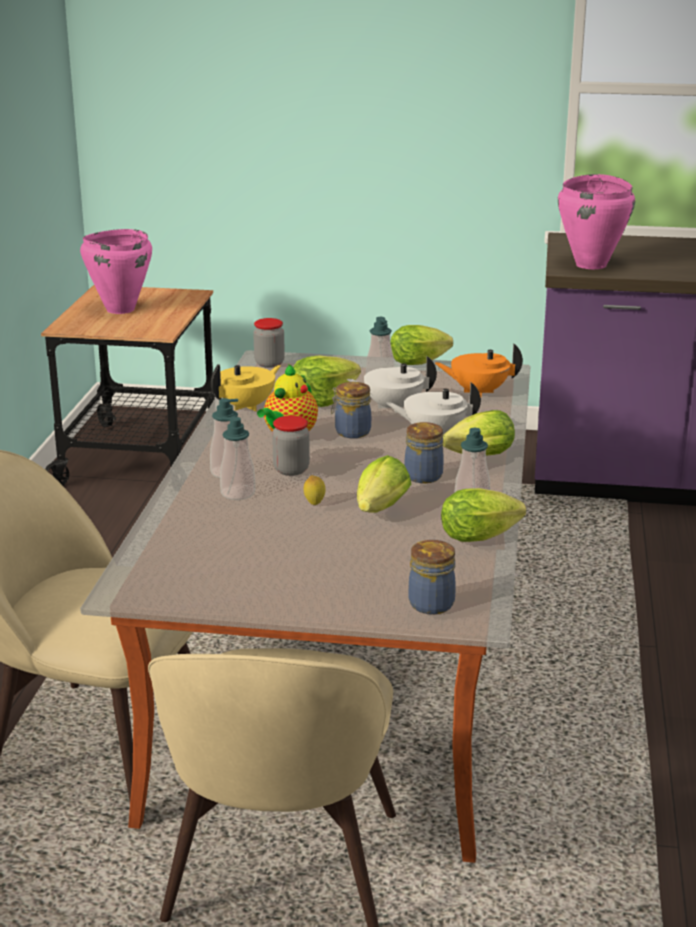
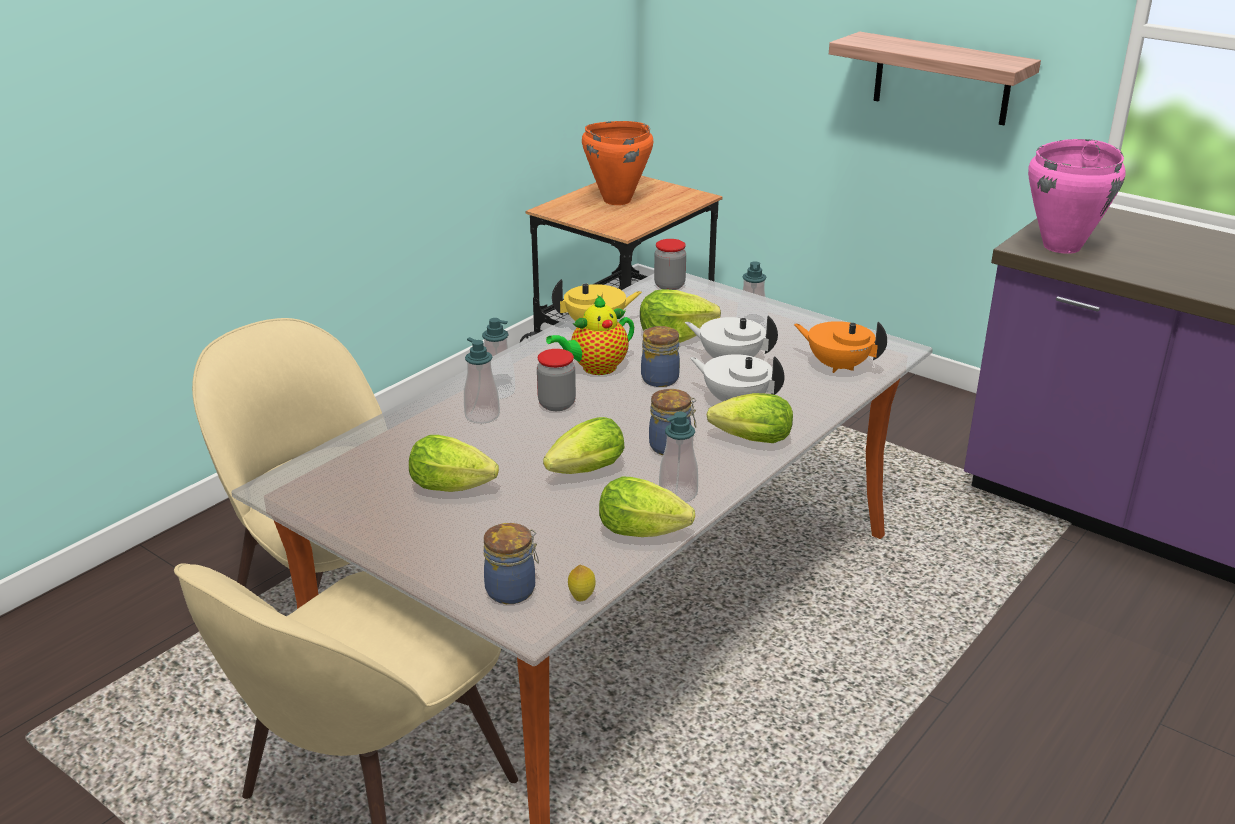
camera: 30 degrees right, 5 degrees up
(119, 309) = (616, 200): pink cooking pot -> orange cooking pot
(314, 503) = (535, 446): lemon -> lemon (581, 598)
(408, 150) = (941, 79): none -> shelf
(421, 362) = (818, 318): lettuce -> lettuce (456, 488)

